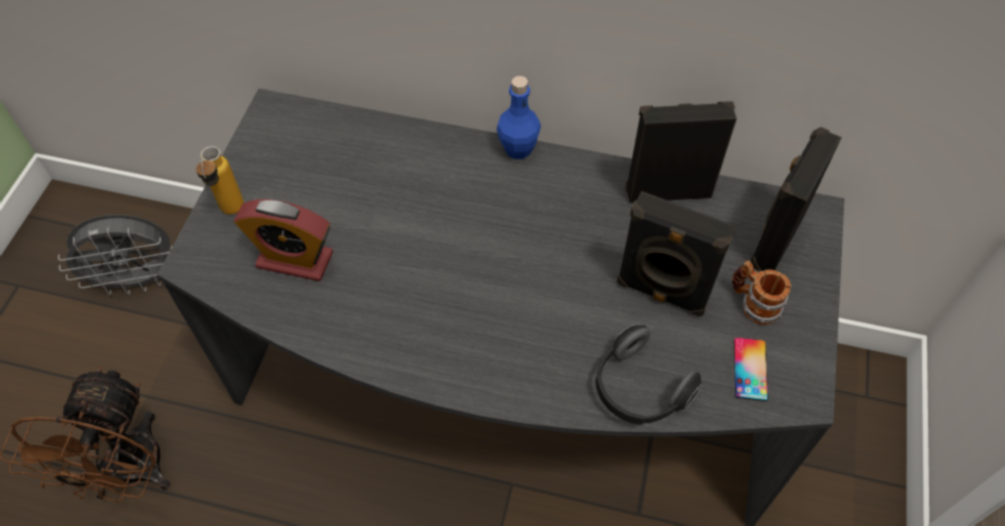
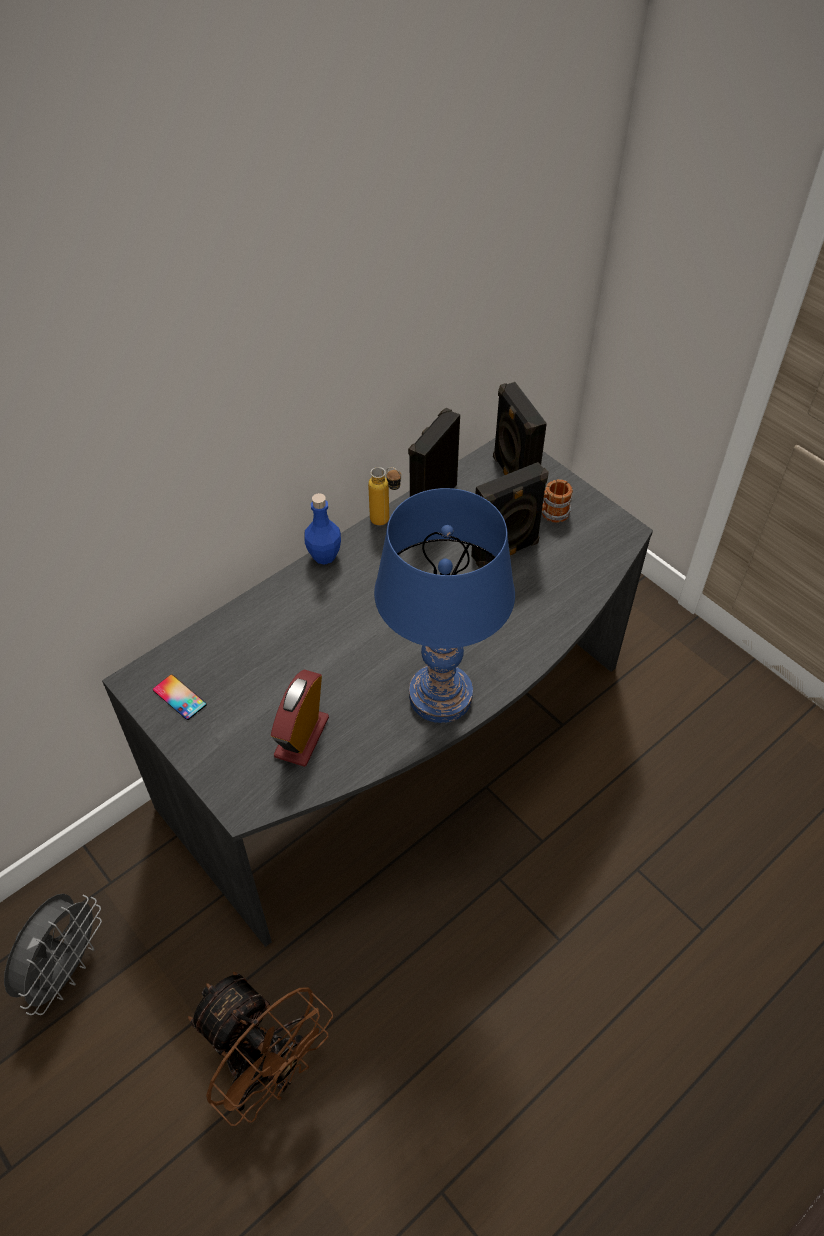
camera: 55 degrees left, 5 degrees down
(231, 214) = (218, 758): bottle -> bottle (386, 522)
(294, 259) = (302, 737): alarm clock -> alarm clock turned 150 degrees clockwise
(422, 344) = (440, 696): none -> blue table lamp
(638, 390) = (565, 603): headphones -> none
(750, 369) = (591, 543): phone -> phone (179, 697)

